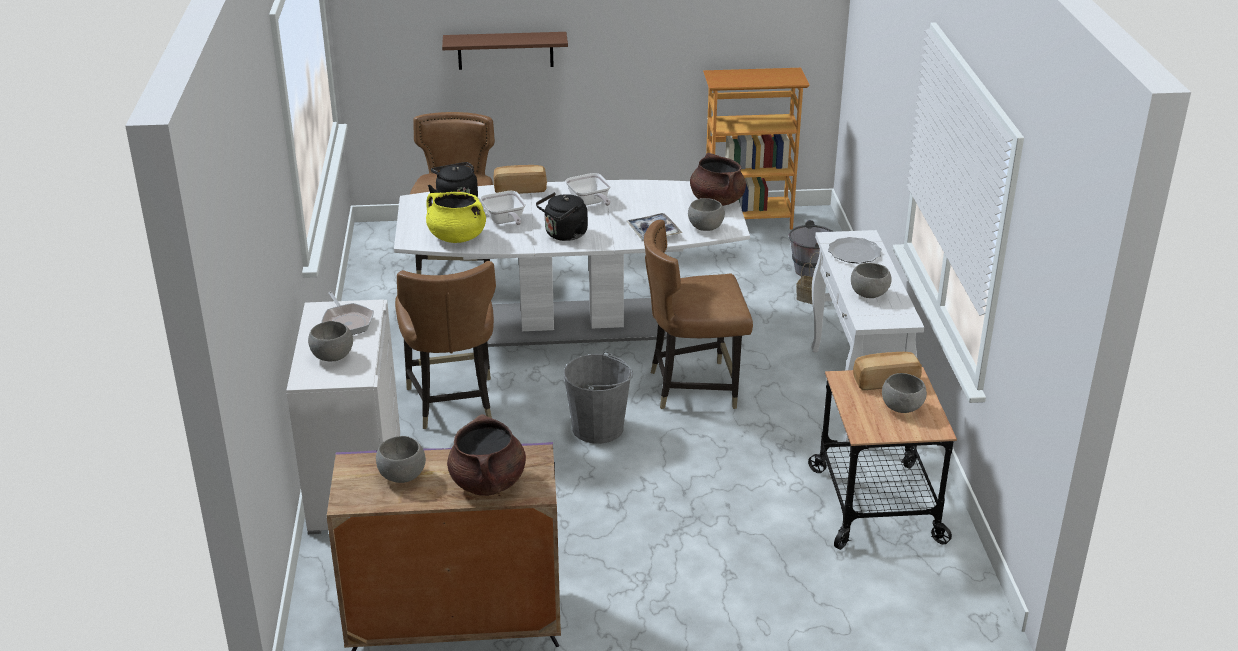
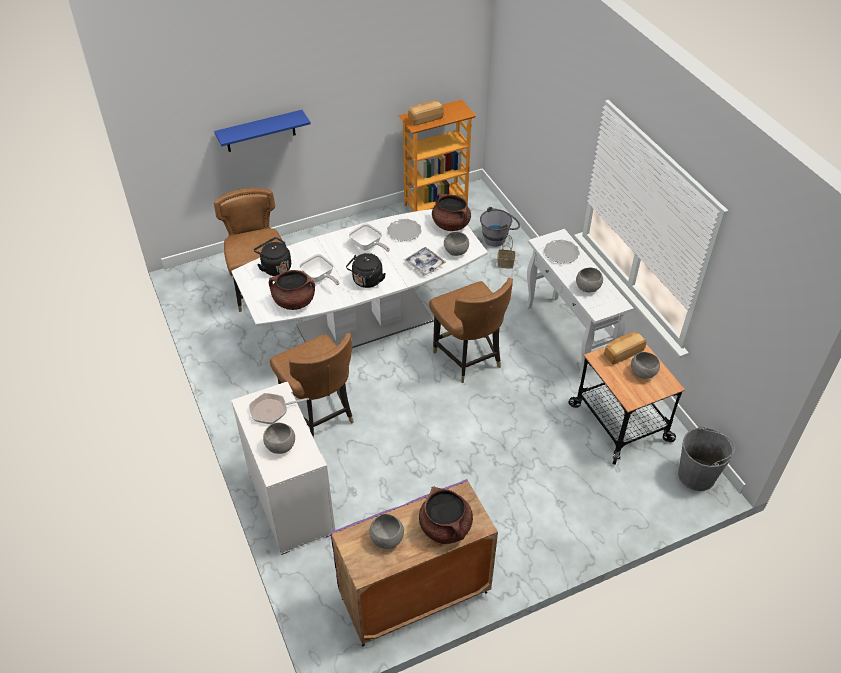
camera: 20 degrees left, 15 degrees up
(347, 322) = (272, 410): frying pan -> frying pan turned 120 degrees clockwise
(456, 237) = (294, 302): yellow cooking pot -> brown cooking pot
(505, 50) = (260, 131): brown shelf -> blue shelf
(520, 189) = (313, 244): bread -> bread (425, 118)
(598, 428) = (425, 409): grey bucket -> grey bucket (697, 475)
(648, 197) = (404, 231): none -> plate
(693, 387) = (468, 358): brown chair -> brown chair turned 90 degrees counterclockwise

